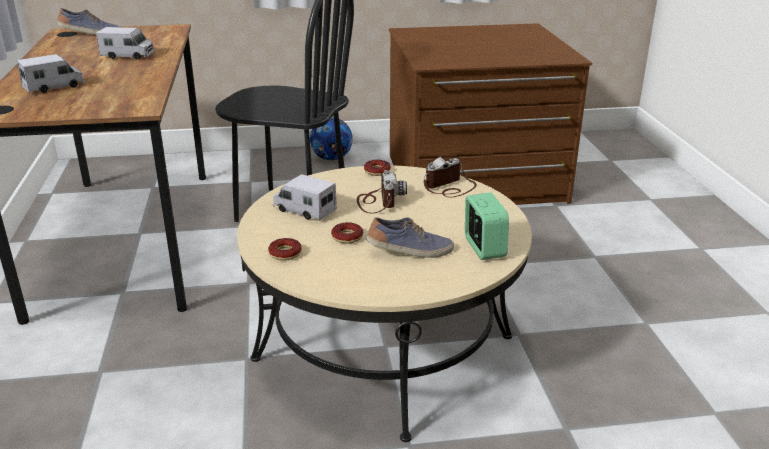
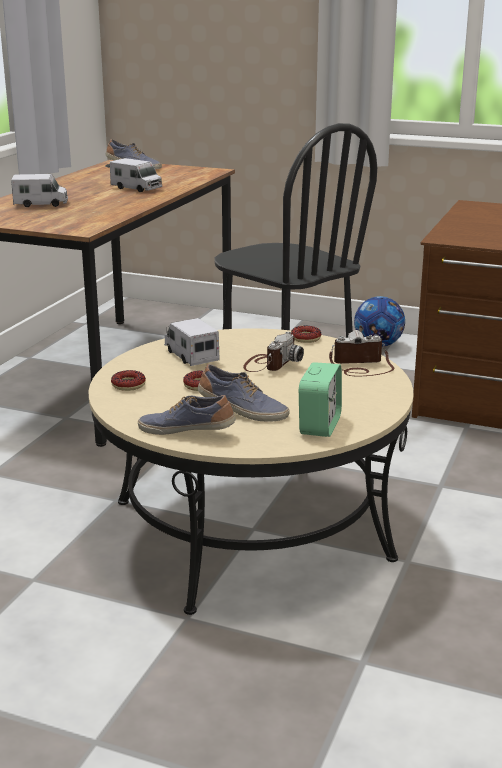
camera: 30 degrees right, 5 degrees down
(390, 284) = (187, 431): none -> shoe

